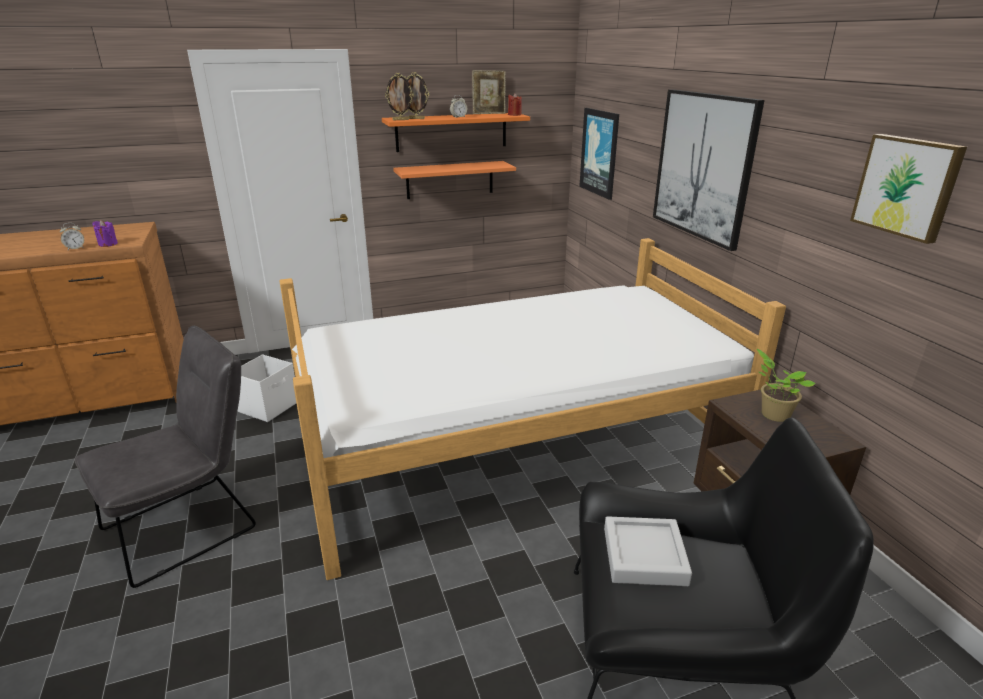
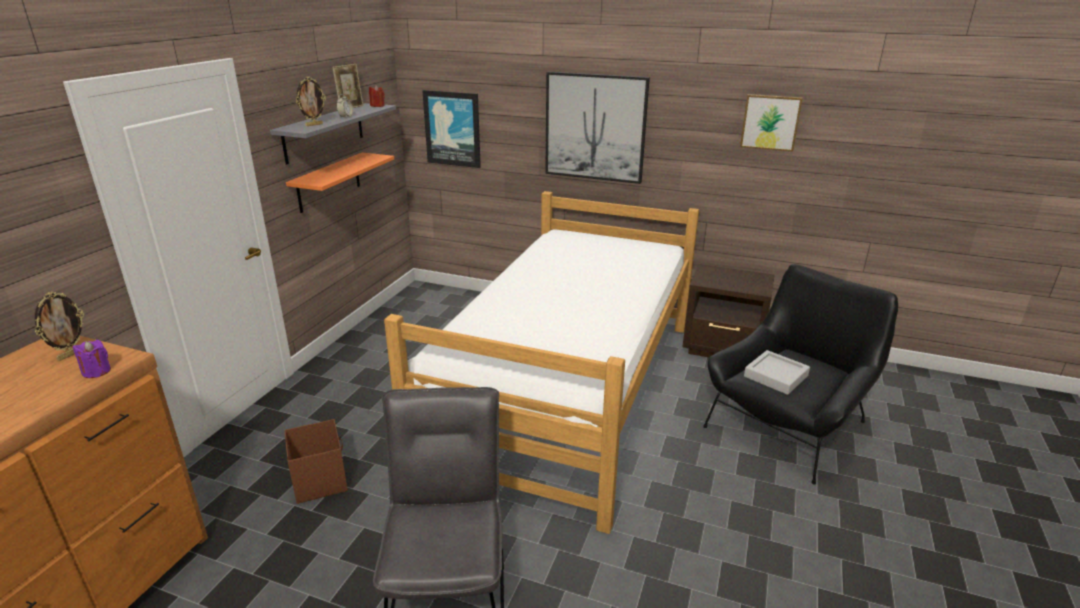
camera: 50 degrees left, 0 degrees up
(75, 248) = (64, 394): alarm clock -> none
(269, 406) = (320, 480): white storage box -> brown storage box
(400, 120) = (306, 129): picture frame -> picture frame (71, 354)
(451, 132) = (324, 132): orange shelf -> grey shelf
(773, 414) = (723, 277): potted plant -> none

